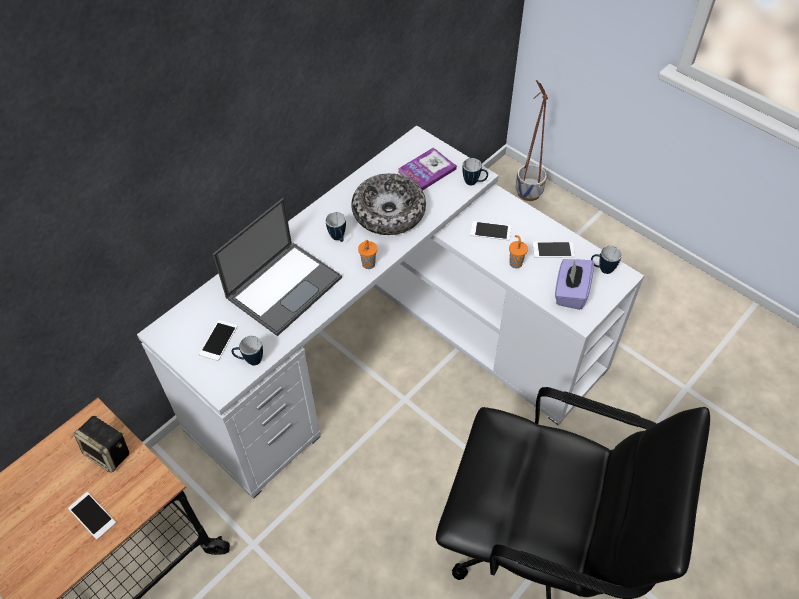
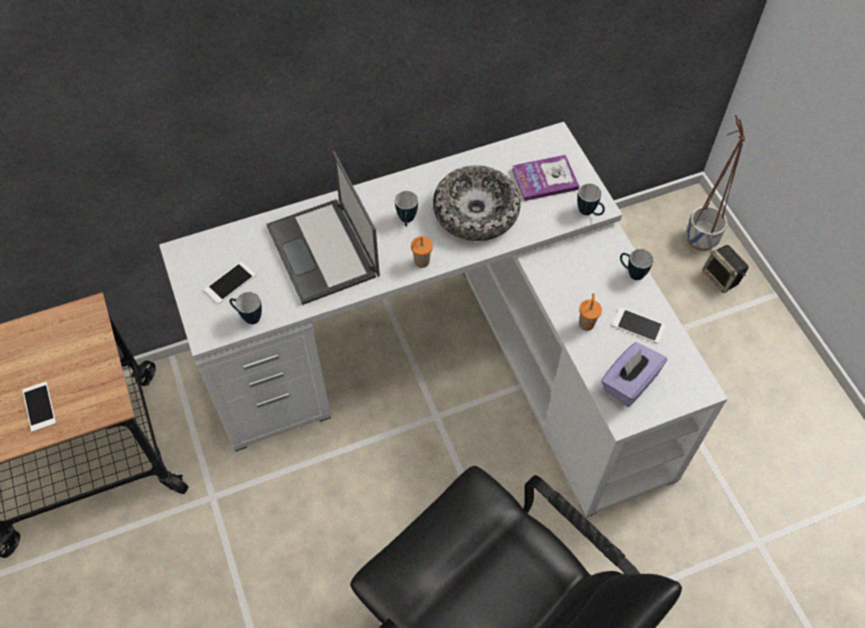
camera: 25 degrees right, 5 degrees up
(109, 453) = (84, 353): speaker -> speaker (721, 278)
(284, 286) = (324, 252): laptop -> laptop turned 90 degrees clockwise
(490, 231) = (580, 275): phone -> none
(602, 269) = (682, 371): mug -> mug (631, 273)

